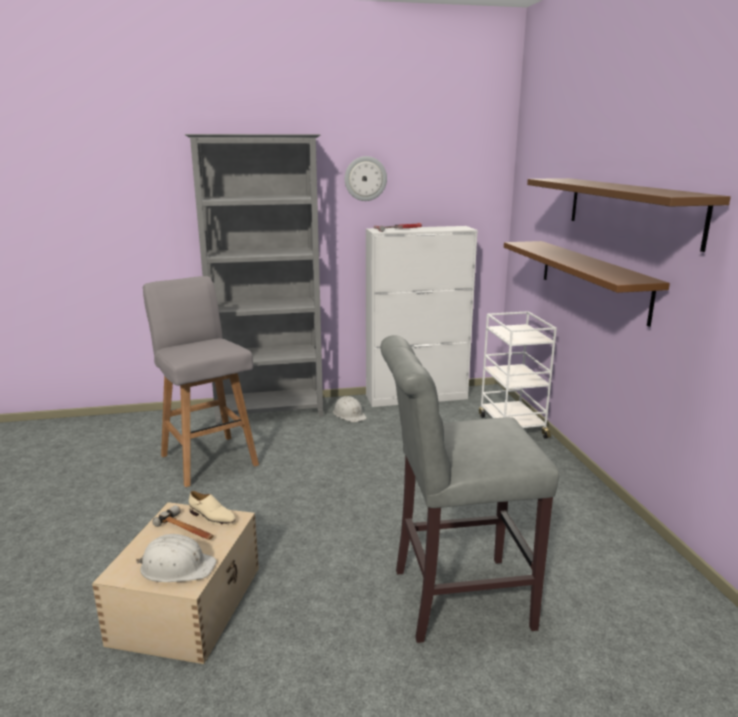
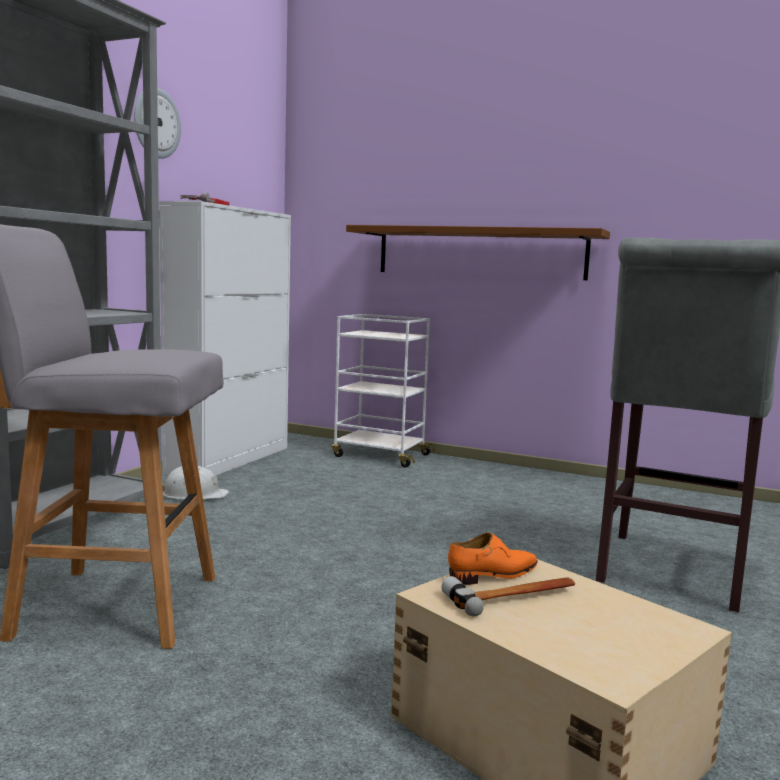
camera: 55 degrees left, 10 degrees down
(177, 567) = (627, 626): white hard hat -> none
(212, 517) = (494, 574): beige shoe -> orange shoe
(631, 209) = (537, 170): brown shelf -> none

